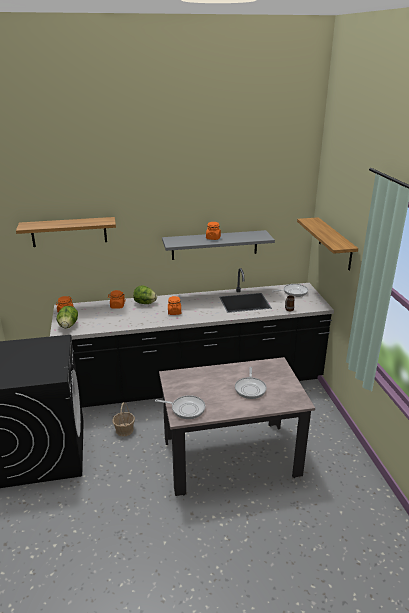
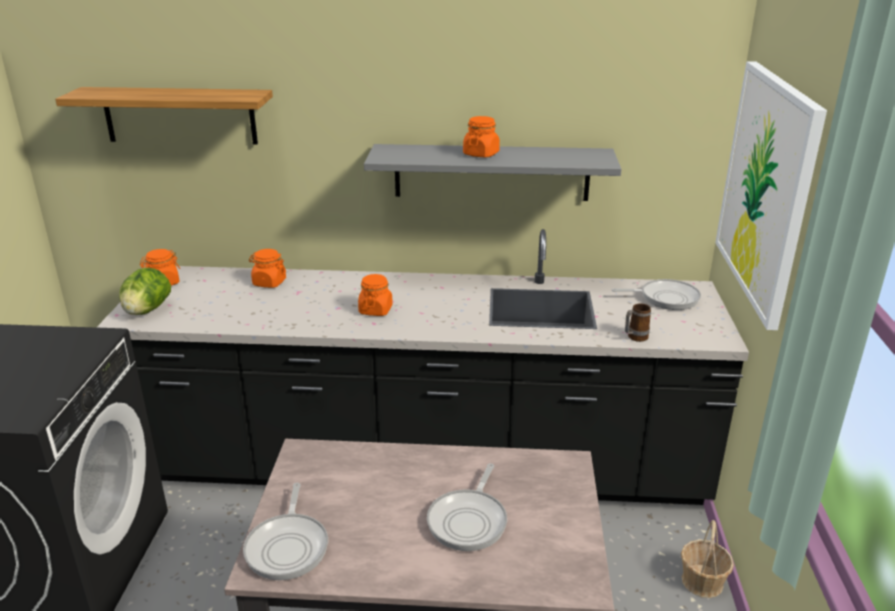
camera: 15 degrees right, 0 degrees up
(124, 430) = (235, 549): basket -> basket (702, 582)
(145, 303) = (327, 283): lettuce -> none
(186, 409) = (288, 546): frying pan -> frying pan turned 60 degrees clockwise
(335, 243) = (766, 188): shelf -> picture

